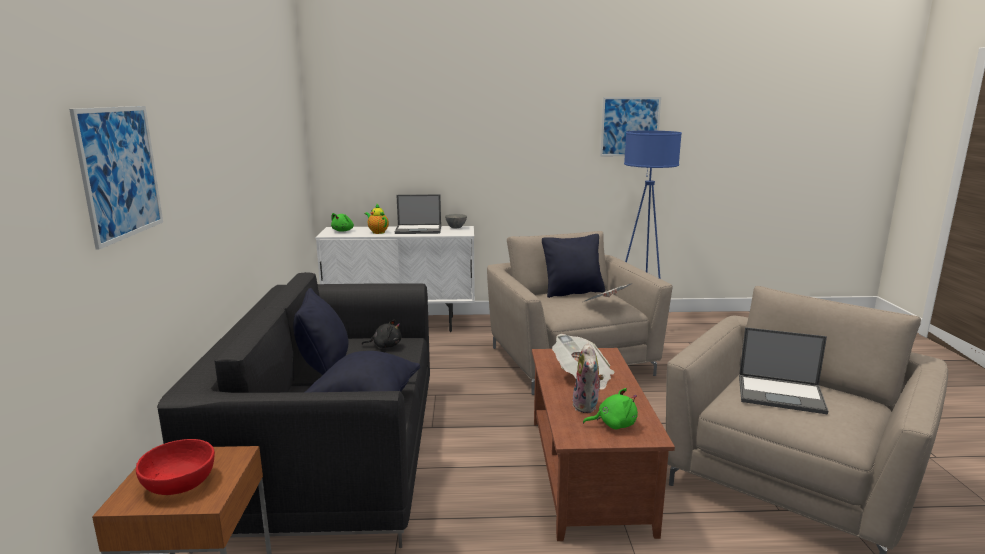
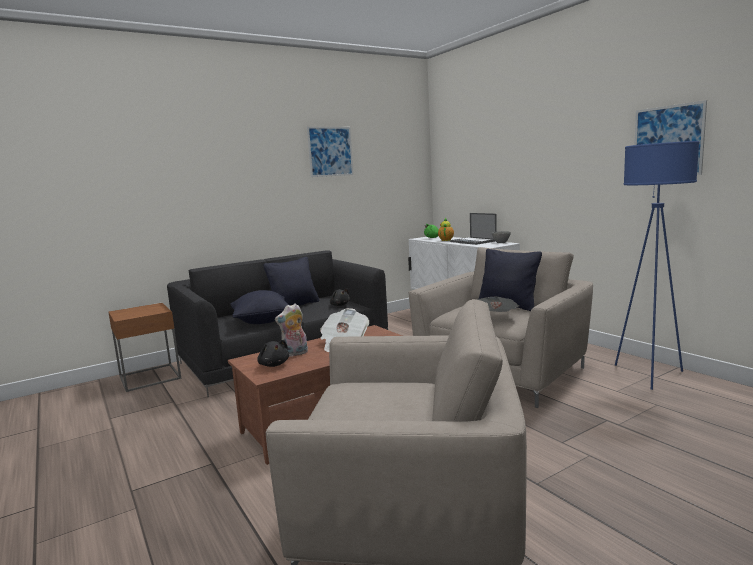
camera: 60 degrees right, 5 degrees down
(120, 172) = (167, 176): picture -> picture (330, 151)
(180, 482) = (135, 312): red bowl -> none
(613, 424) = (274, 364): green plush toy -> black plush toy
(781, 394) = (379, 397): laptop -> none

